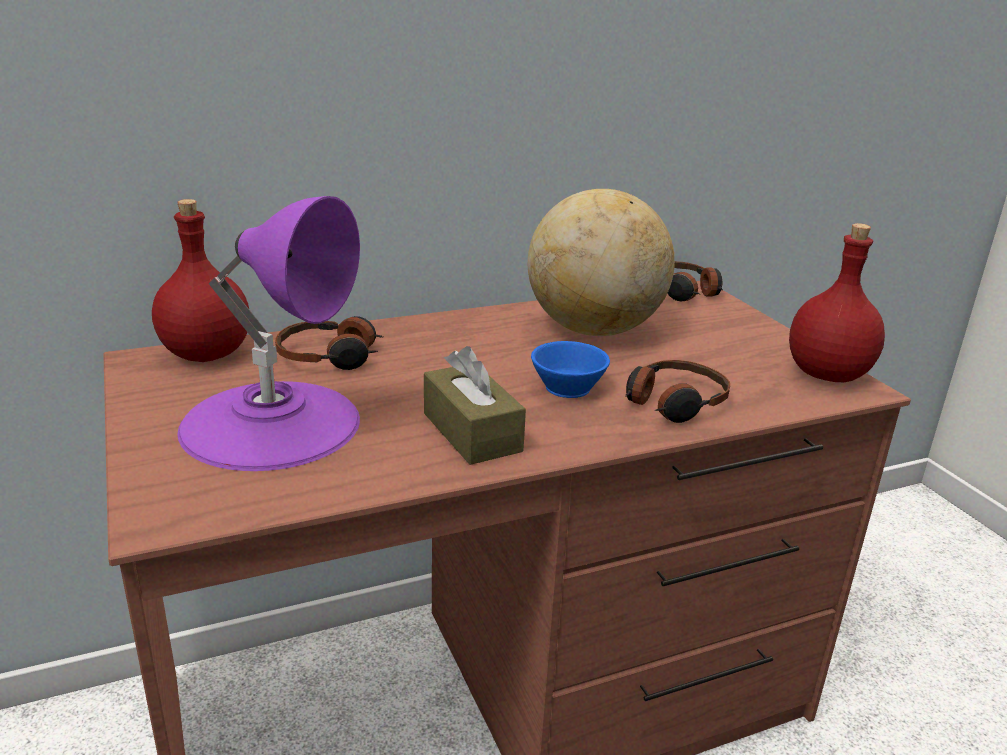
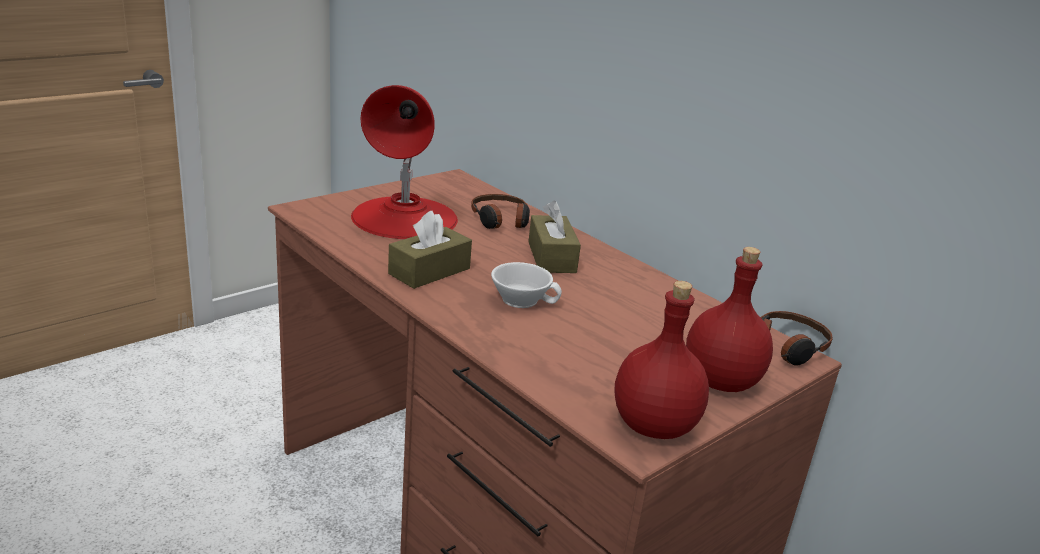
camera: 70 degrees right, 0 degrees up
(206, 353) = (476, 190): red bottle -> red bottle (721, 380)
(271, 423) = (405, 217): purple table lamp -> red table lamp
(459, 348) = (551, 257): none -> brown tissue box
(566, 385) = (522, 298): blue cup -> white cup
(594, 329) = (639, 306): globe -> none
(673, 403) = (526, 342): headphones -> none

